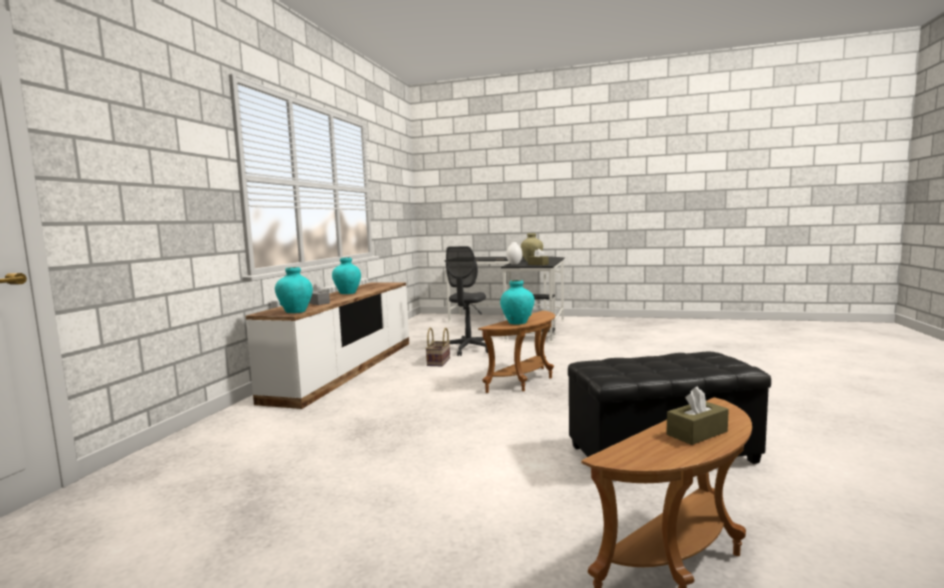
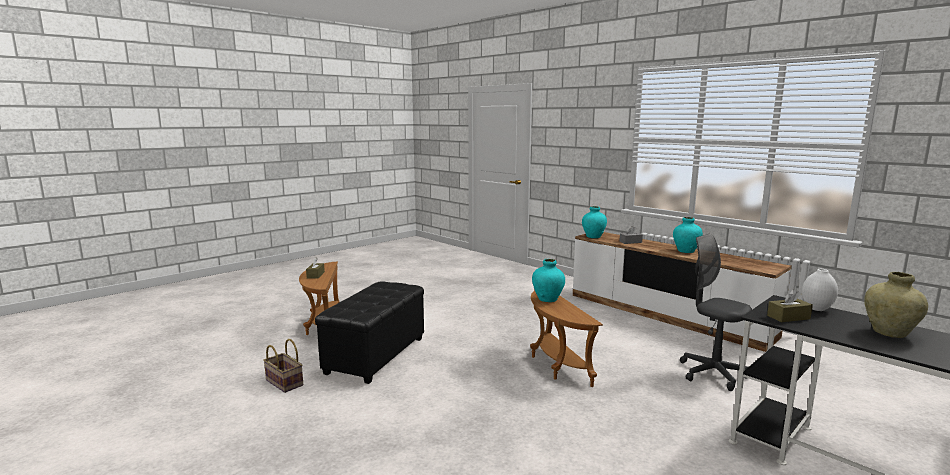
camera: 120 degrees right, 5 degrees up
(439, 362) = (660, 348): basket -> basket (283, 382)

